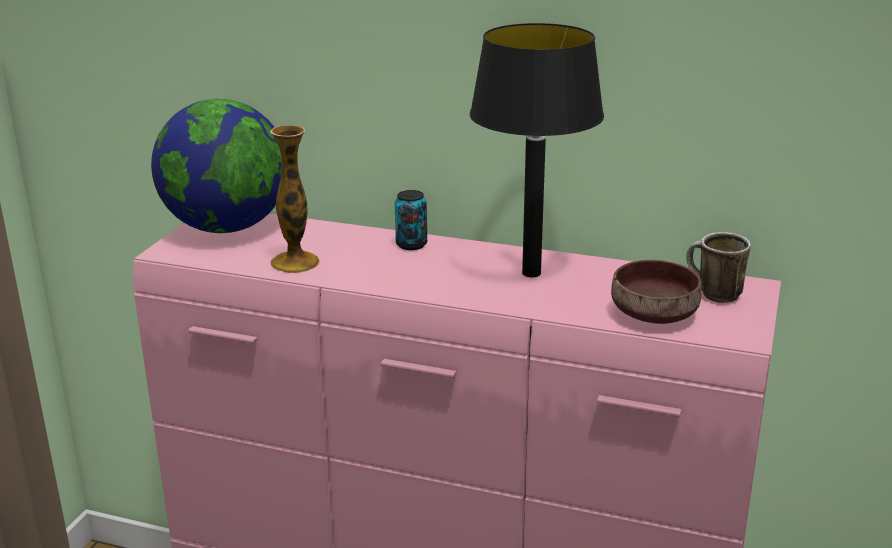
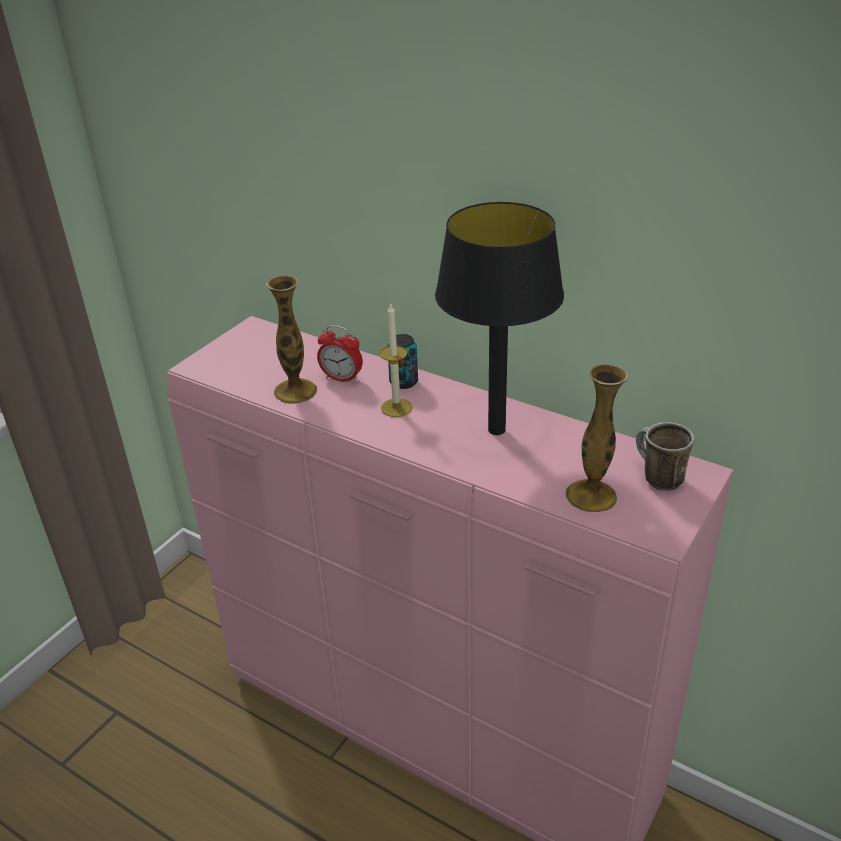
camera: 15 degrees right, 10 degrees up
(226, 227) = (255, 344): globe -> none
(341, 247) = (342, 378): none -> alarm clock
(415, 265) = (396, 407): none -> candle
(656, 314) = (591, 496): brown bowl -> vase

